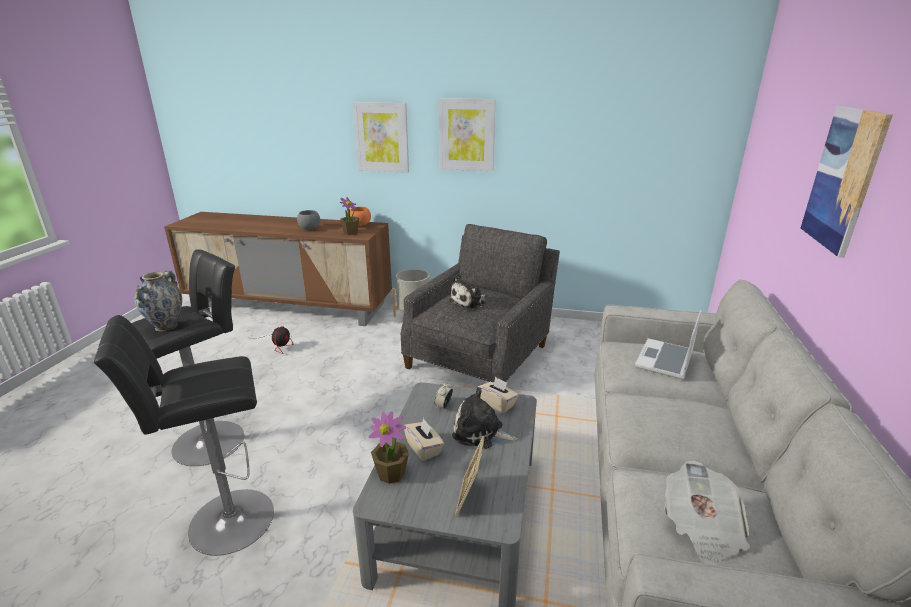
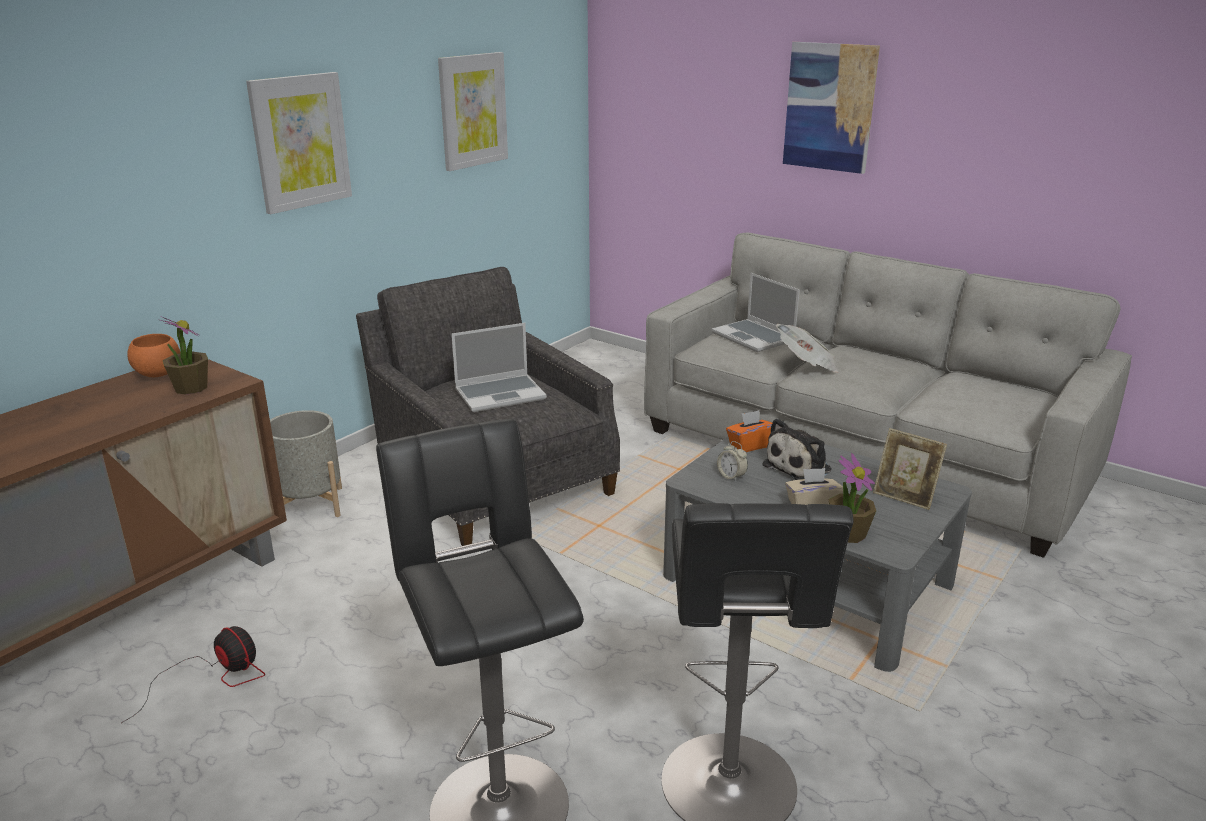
camera: 65 degrees left, 0 degrees up
(166, 326) = (496, 588): vase -> none
(309, 229) = (87, 421): grey bowl -> none
(382, 137) = (146, 177): picture -> picture (473, 110)
(469, 302) = (501, 394): plush toy -> laptop
(497, 404) = (750, 445): beige tissue box -> orange tissue box
(701, 529) = (995, 400): newspaper -> newspaper (807, 364)

